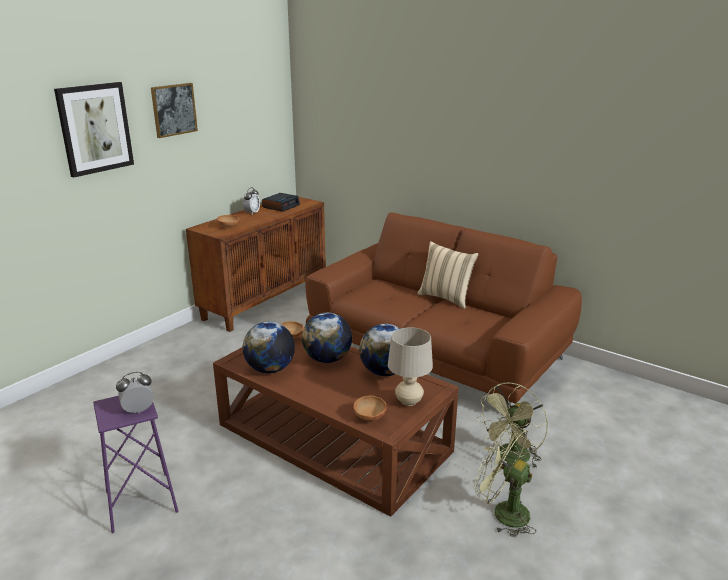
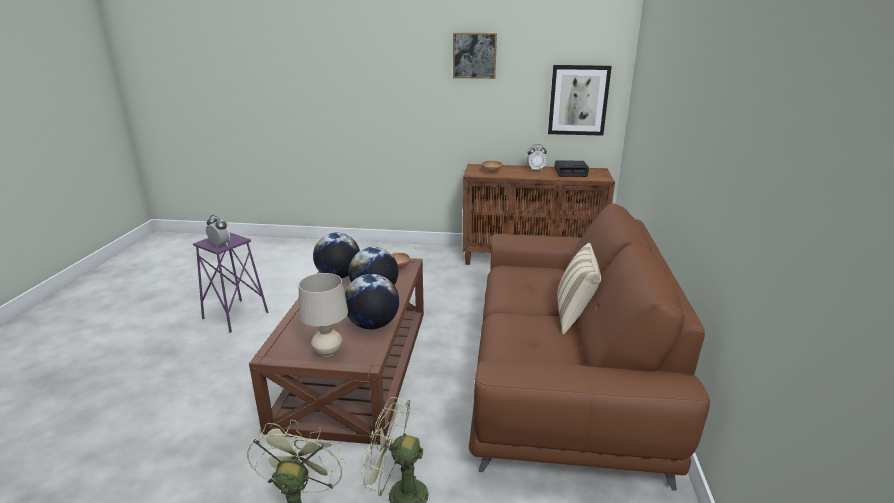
camera: 60 degrees right, 0 degrees up
(95, 128) = (397, 60): picture -> picture (578, 100)
(369, 417) = (288, 339): brown bowl -> none

